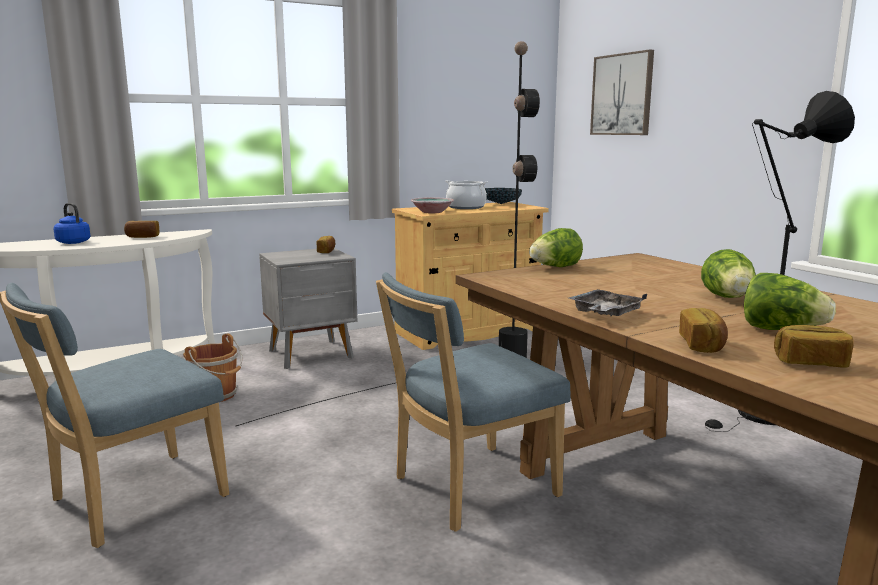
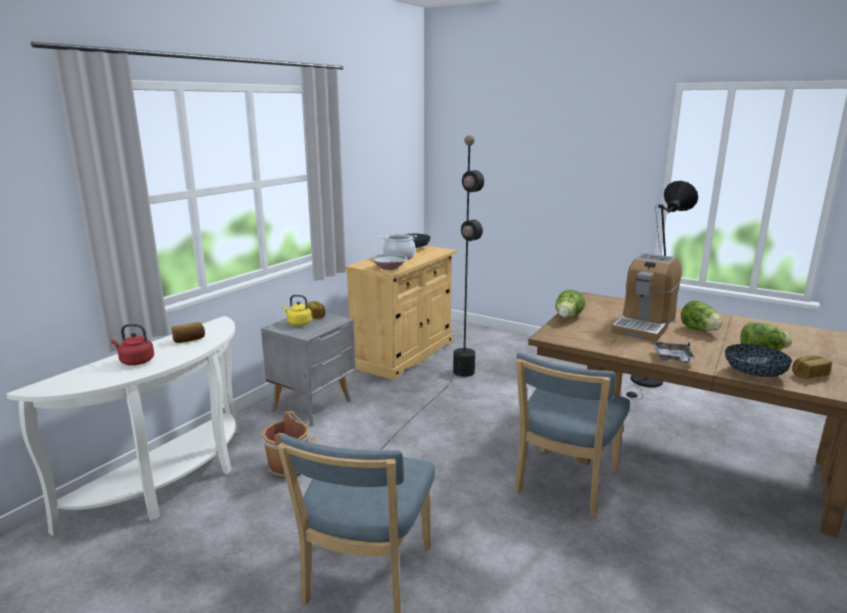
camera: 30 degrees left, 5 degrees up
(72, 242) = (135, 361): blue kettle -> red kettle
(297, 254) = (298, 323): none -> yellow kettle
(622, 94) = (493, 158): picture -> none
(648, 284) = (644, 325): none -> coffee machine
(702, 345) = (754, 374): bread -> bowl

